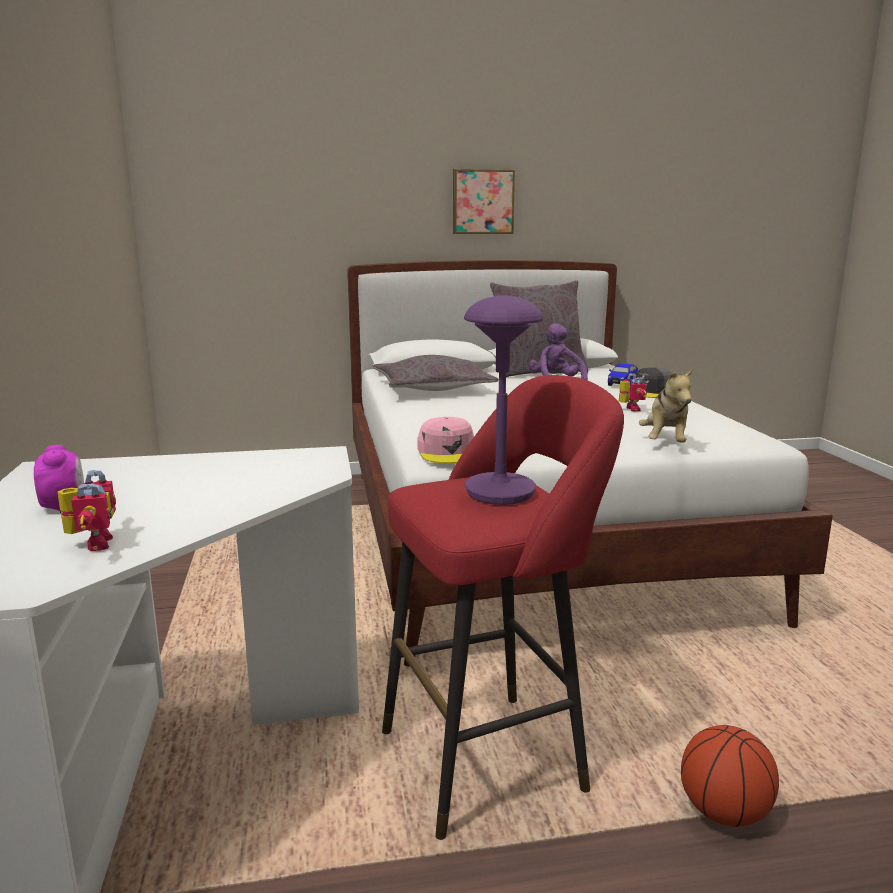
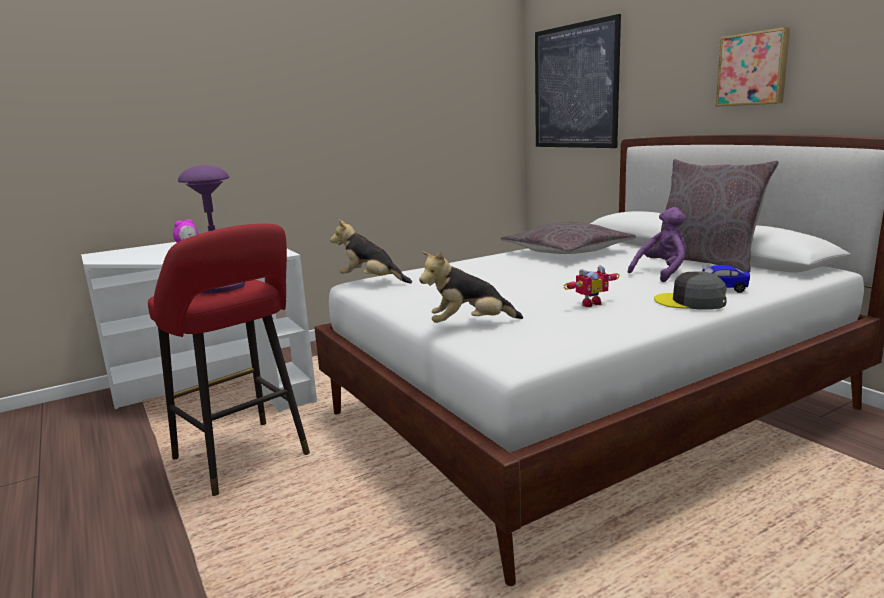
camera: 70 degrees right, 0 degrees up
(91, 544) = (142, 256): toy robot -> none
(245, 201) = (575, 87): none -> picture
(448, 452) = (371, 281): pink cap -> plush toy
(724, 813) = (194, 553): basketball -> none

